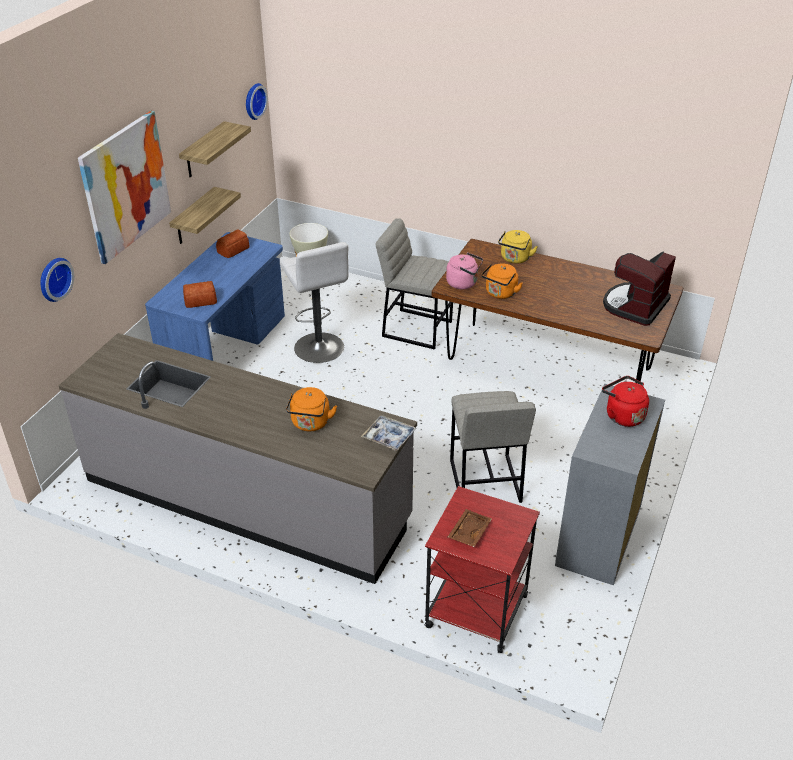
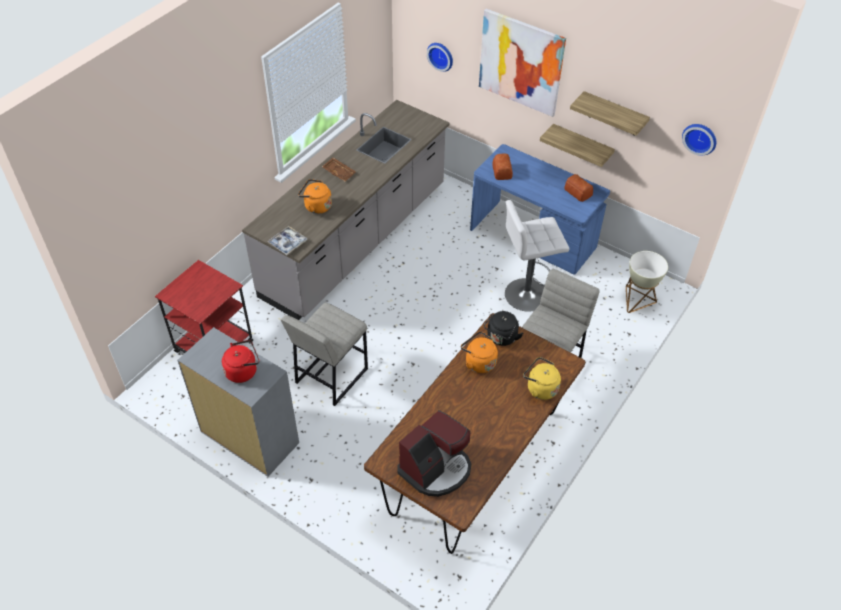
camera: 100 degrees right, 10 degrees up
(464, 283) = (501, 338): pink kettle -> black kettle
(468, 532) = (198, 282): brown tray -> brown tray (339, 172)
(485, 482) = (330, 377): grey chair -> grey chair turned 60 degrees counterclockwise
(635, 306) = (436, 469): coffee machine -> coffee machine turned 90 degrees clockwise

